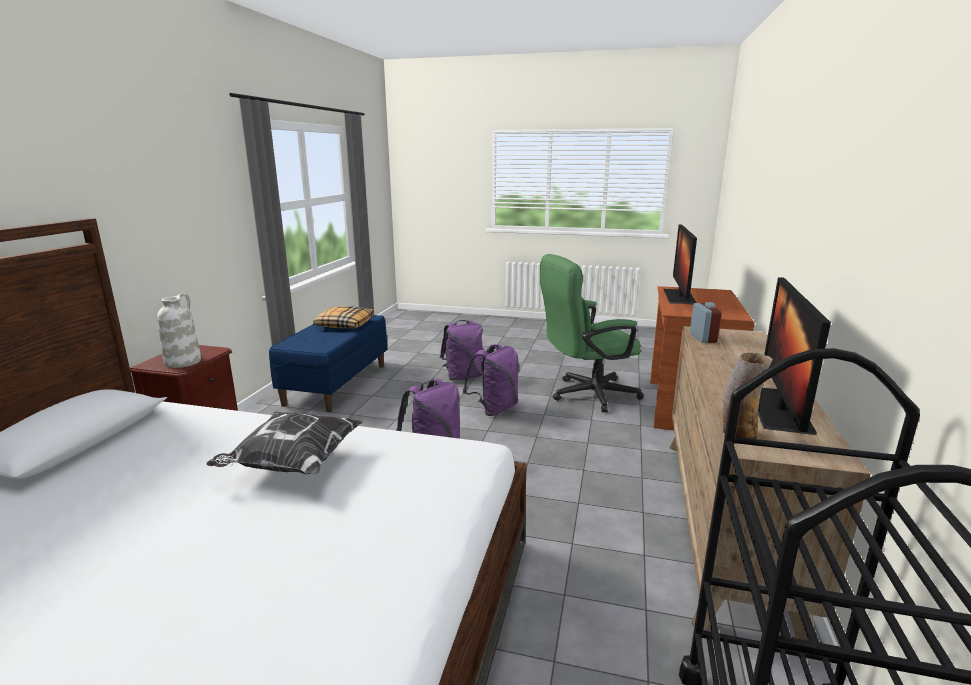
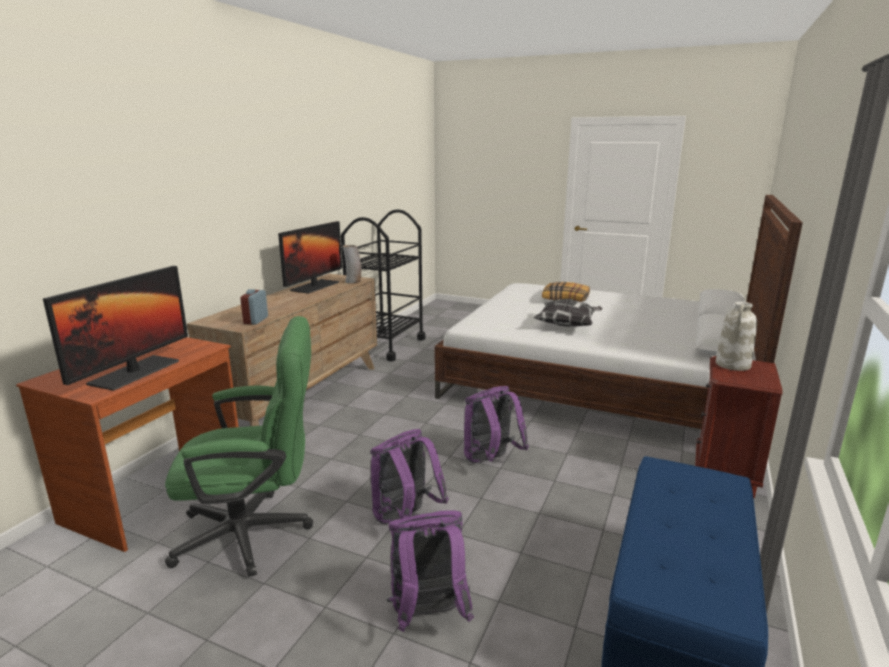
camera: 170 degrees left, 0 degrees up
(344, 324) = (680, 549): pillow -> pillow (566, 299)

